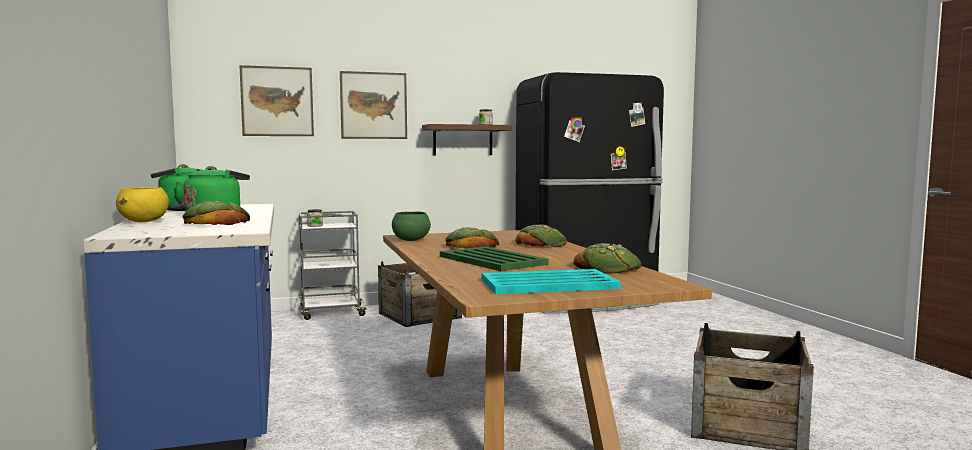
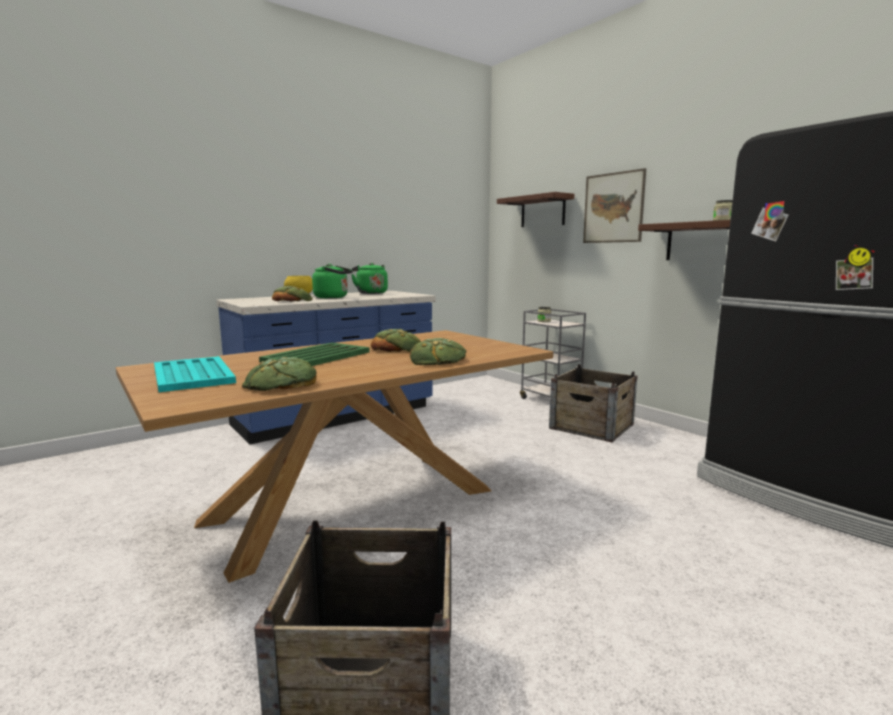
camera: 70 degrees right, 5 degrees up
(277, 101) = (542, 211): picture -> brown shelf
(410, 240) = (420, 336): green bowl -> none

